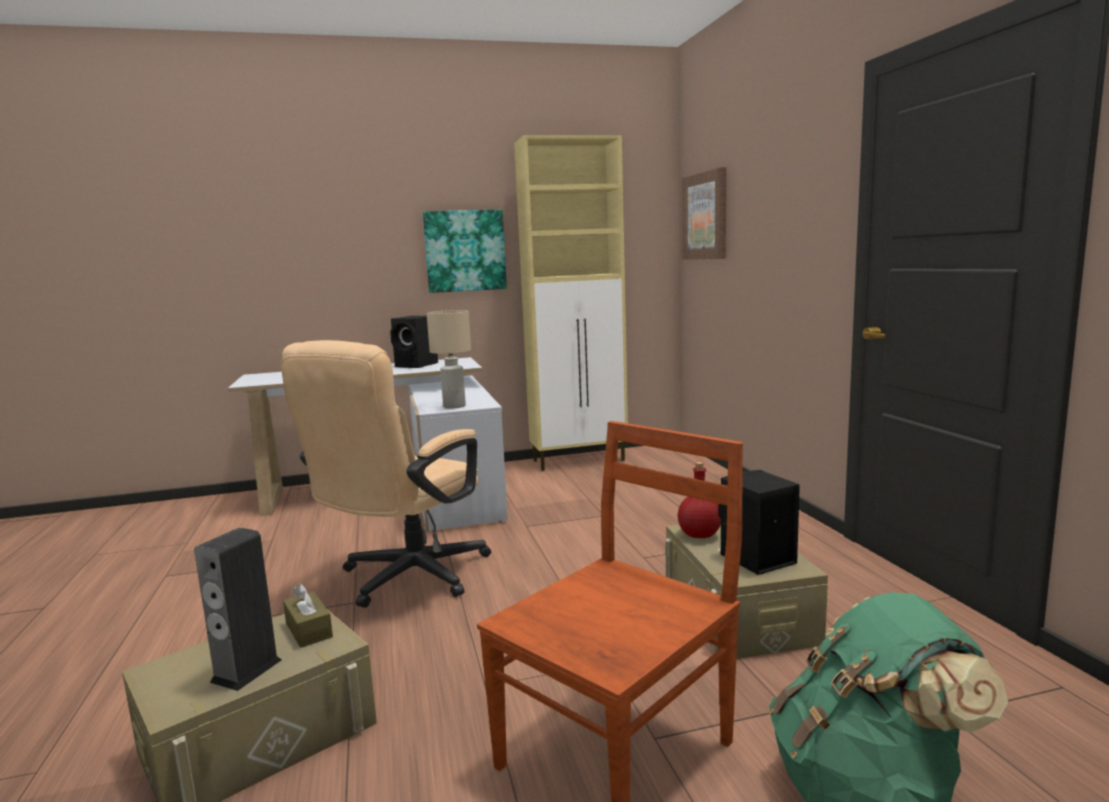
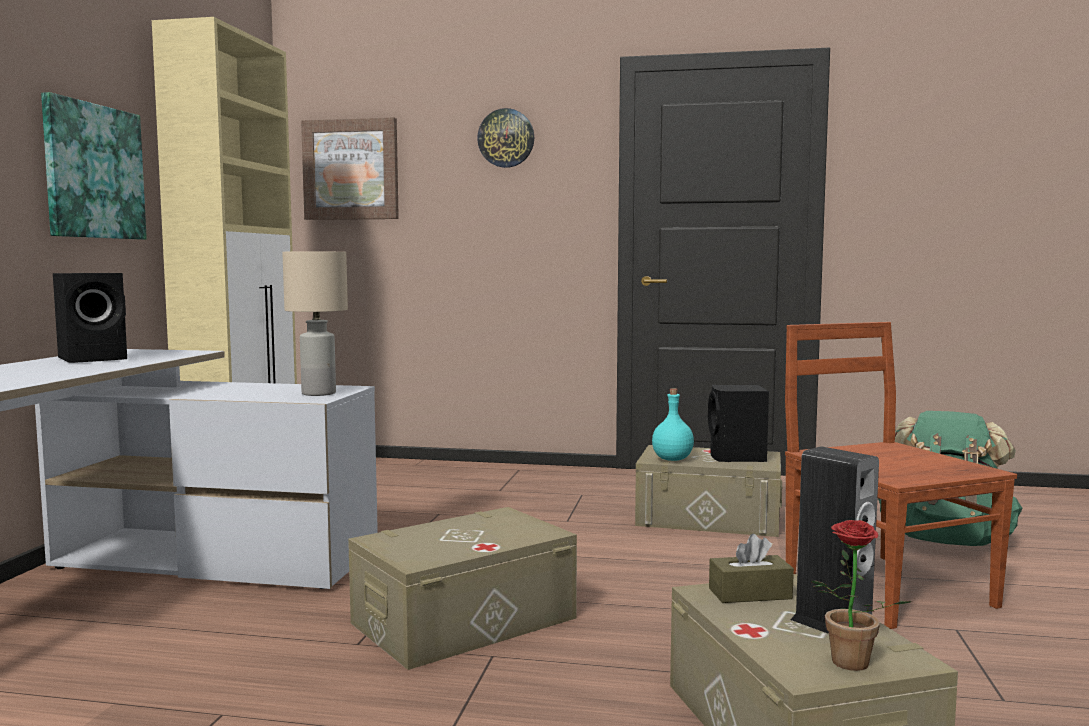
camera: 65 degrees left, 5 degrees down
(165, 685) = (847, 665): none -> potted plant
(404, 579) = (464, 621): beige office chair -> beige storage box
(699, 535) = (672, 459): red bottle -> turquoise bottle
(783, 175) = (506, 138): none -> wall clock

